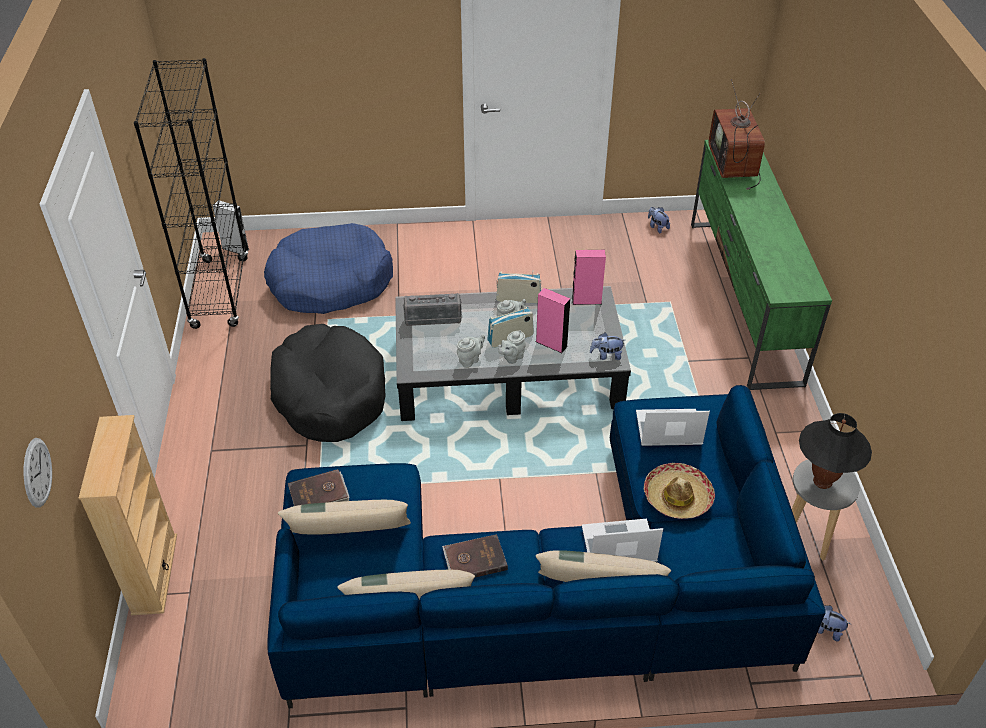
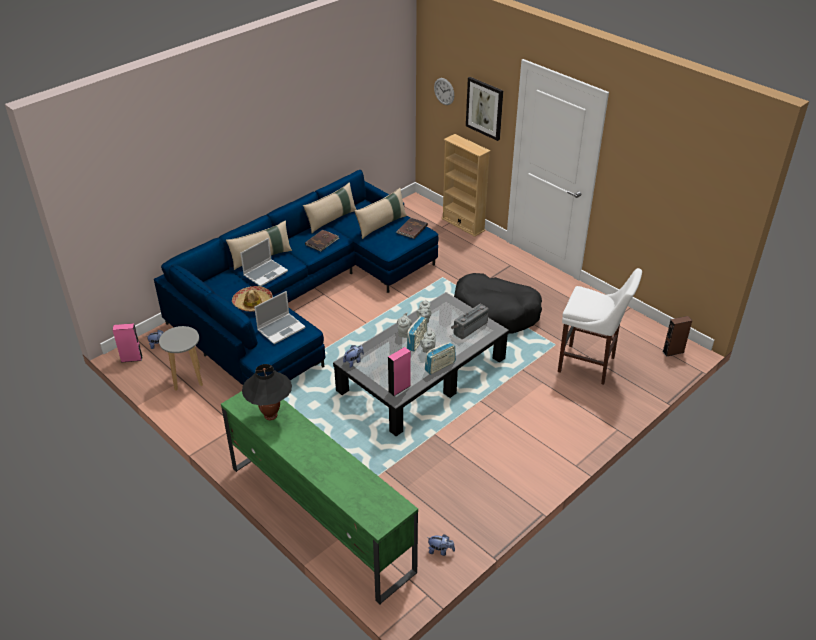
camera: 140 degrees right, 5 degrees down
(65, 374) = (485, 108): none -> picture
(220, 293) = (632, 325): black bookcase -> none
(235, 249) = (673, 352): grey speaker -> brown speaker
(330, 282) = (589, 365): blue dog bed -> white stool
(551, 344) = (391, 351): pink speaker -> pink speaker (131, 358)
(734, 165) = (370, 491): television -> none
(822, 482) = (181, 337): black table lamp -> black table lamp (271, 416)

